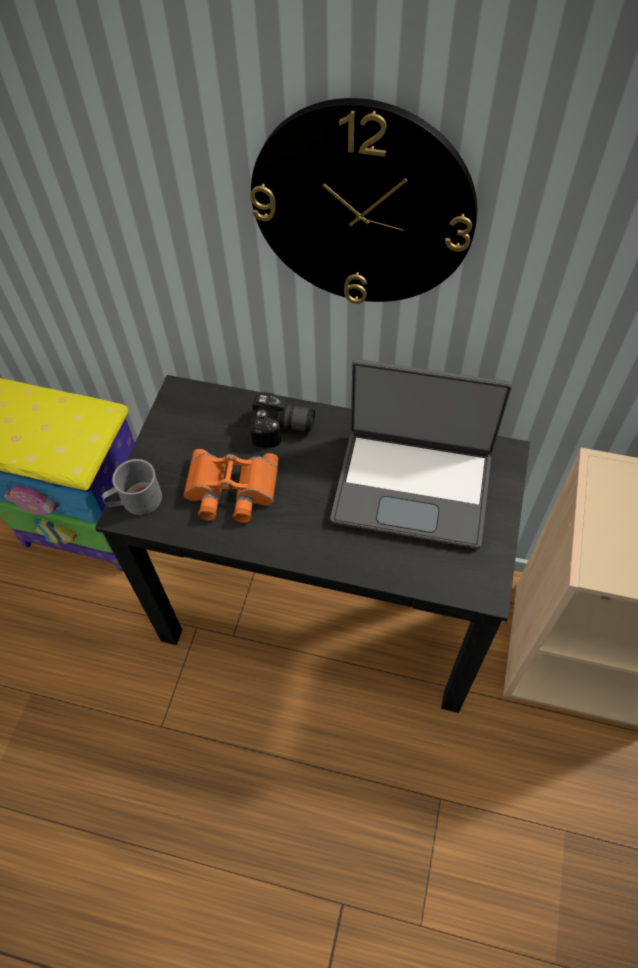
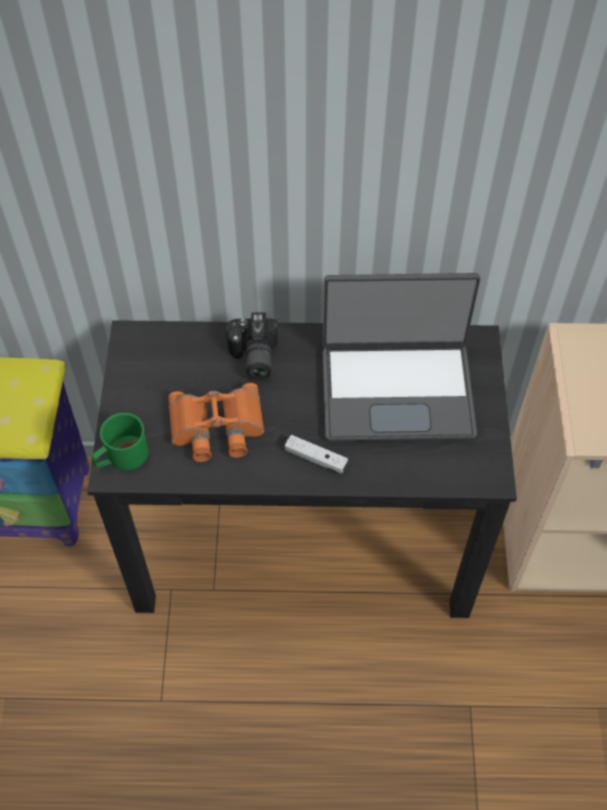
camera: 15 degrees left, 0 degrees up
(135, 501) = (121, 457): grey mug -> green mug
(283, 430) = (252, 357): camera -> camera turned 90 degrees clockwise
(316, 538) = (316, 458): none -> white game controller
(362, 208) = (321, 135): wall clock -> none

